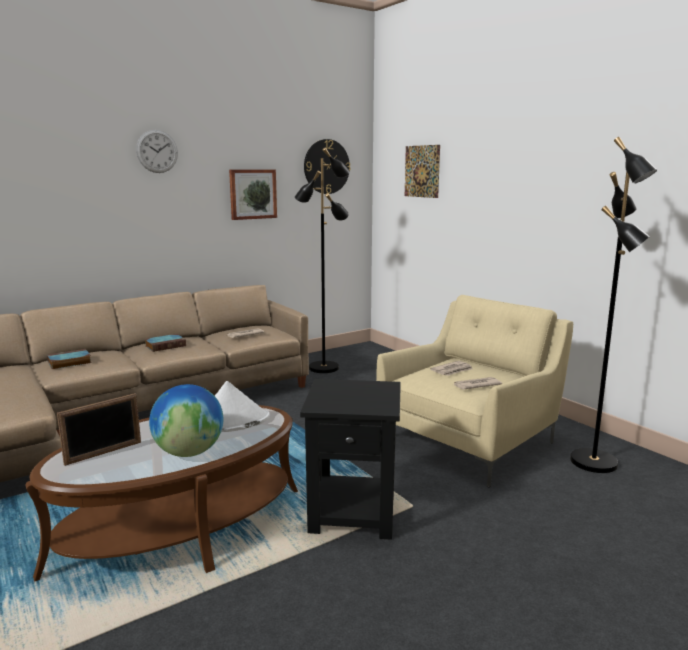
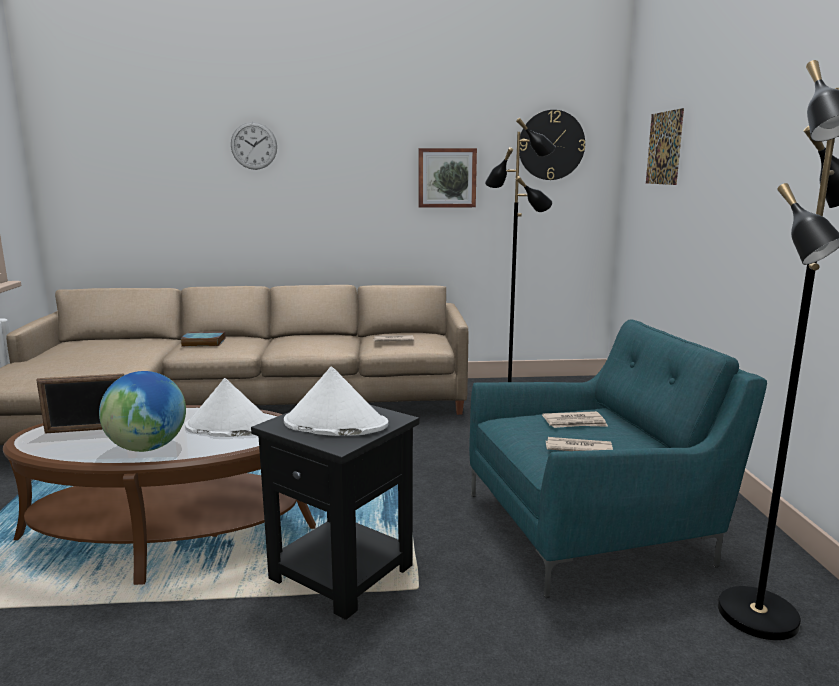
camera: 30 degrees right, 0 degrees up
(157, 151) = (334, 128): wall clock -> wall clock (254, 145)
(166, 345) = (303, 339): book -> none
(356, 397) = (335, 424): none -> white hat
(469, 439) = (593, 526): beige armchair -> turquoise armchair

